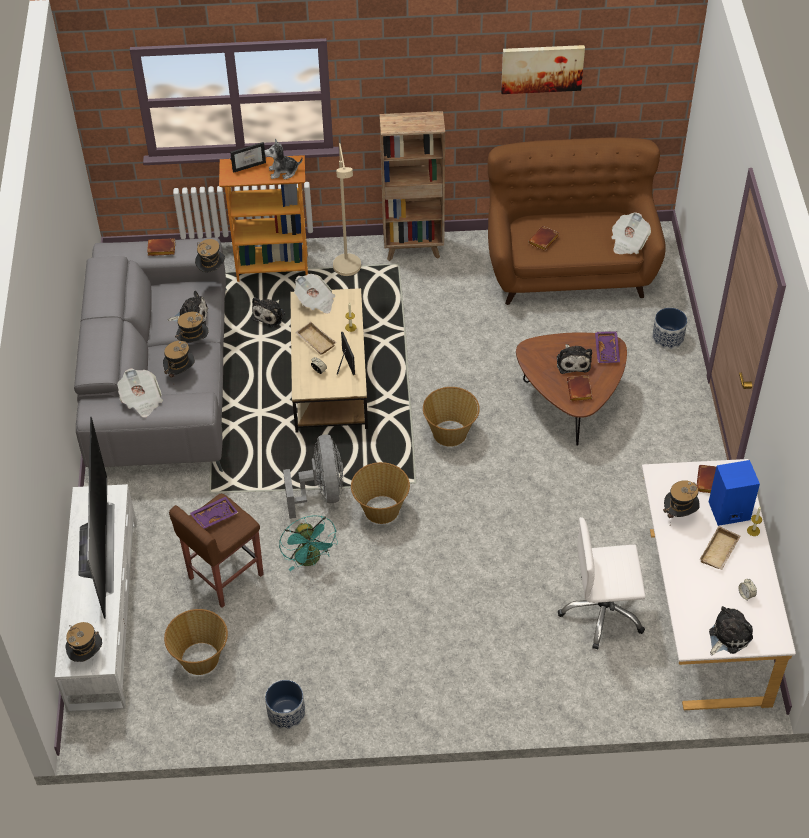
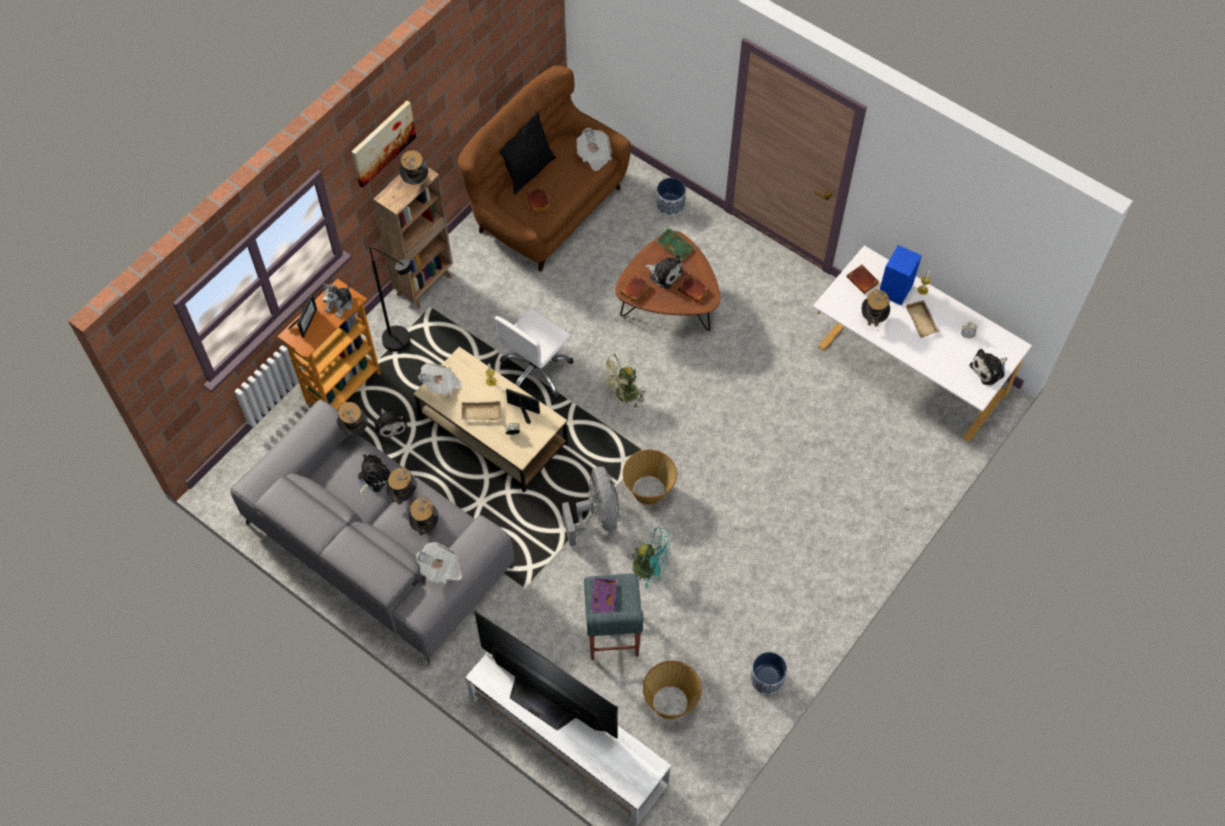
camera: 50 degrees left, 10 degrees up
(87, 655) = (638, 773): hat -> hat (415, 181)
(160, 250) = (293, 447): brown book -> brown book (636, 291)
(225, 577) = (612, 634): brown stool -> grey stool
(321, 493) = (596, 517): grey fan -> grey fan turned 45 degrees clockwise
(348, 272) = (402, 343): beige floor lamp -> black floor lamp
(450, 433) = (623, 396): basket -> green fan
(542, 68) = (469, 68): picture -> picture (382, 143)
(564, 215) = (527, 170): none -> black pillow
(602, 612) = (856, 426): white office chair -> white office chair (536, 371)
(607, 350) = (675, 246): purple tray -> green tray
(728, 636) = (989, 370): plush toy -> plush toy turned 120 degrees counterclockwise

